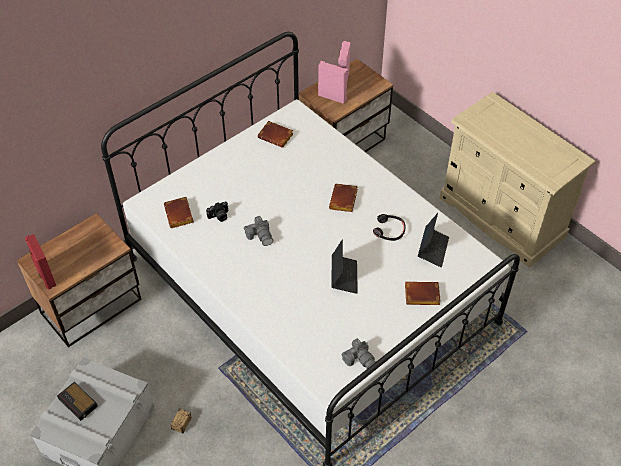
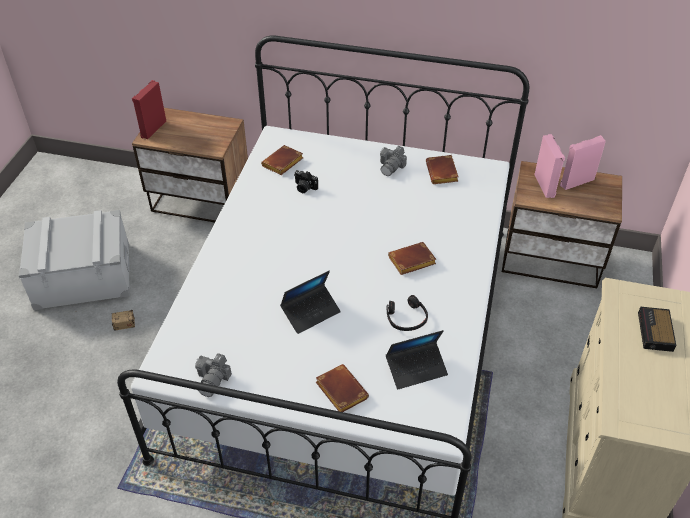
camera: 55 degrees right, 5 degrees down
(78, 403) = (71, 232): alarm clock -> alarm clock (655, 332)
(260, 235) = (307, 226): camera -> camera (392, 166)

